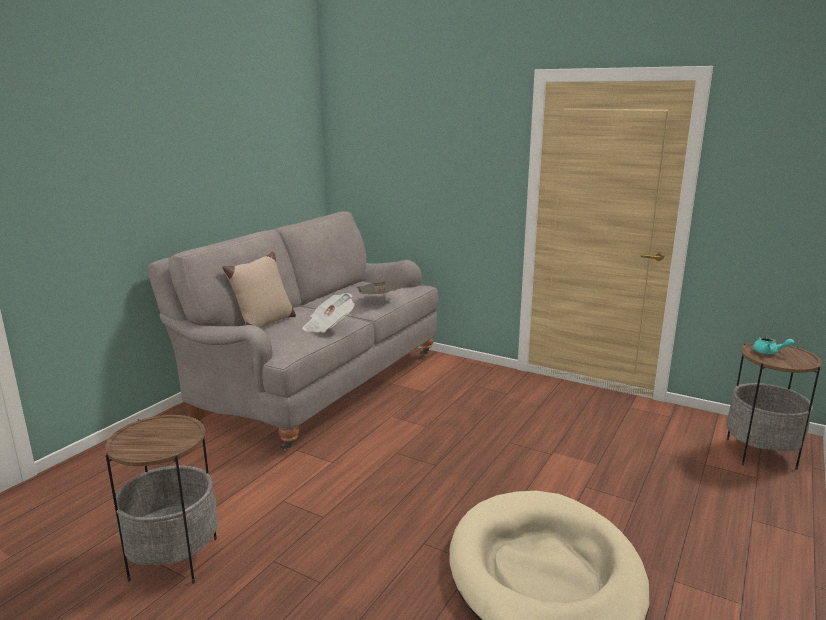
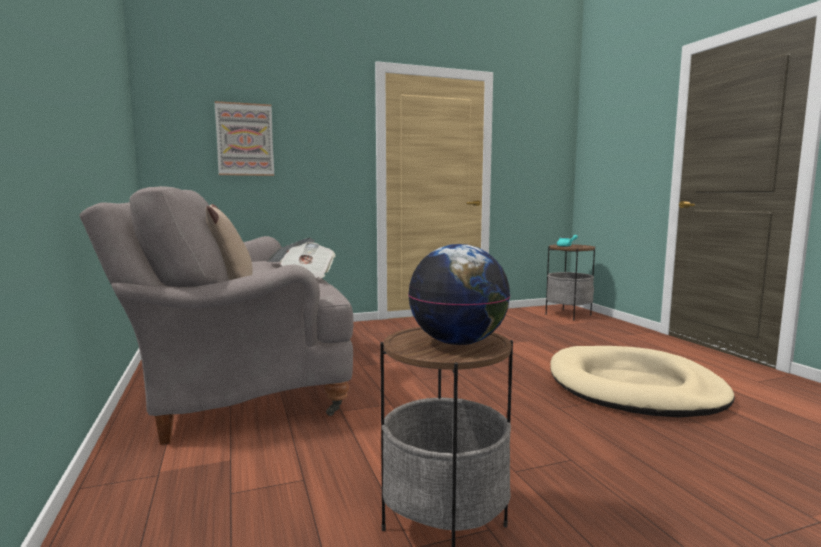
camera: 50 degrees left, 10 degrees down
(157, 441) = (458, 342): none -> globe
(400, 163) = (245, 139): none -> picture

